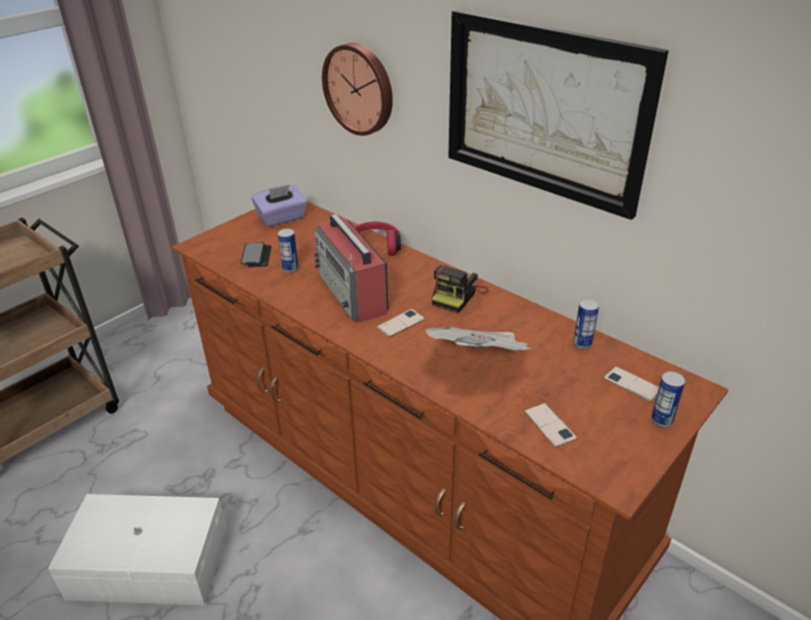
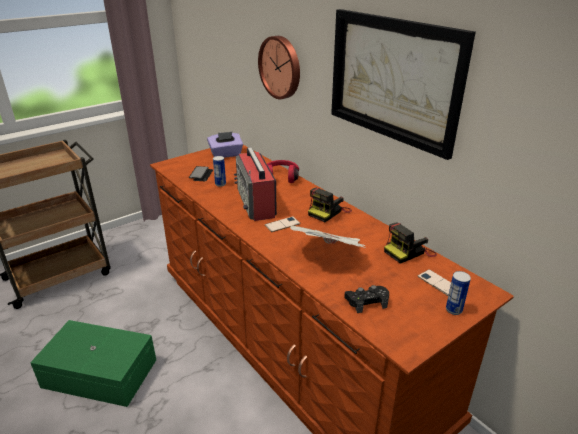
camera: 10 degrees right, 5 degrees down
(149, 561) = (100, 372): white storage box -> green storage box
(549, 425) = (367, 302): phone -> black game controller
(582, 343) = (409, 252): can -> camera

